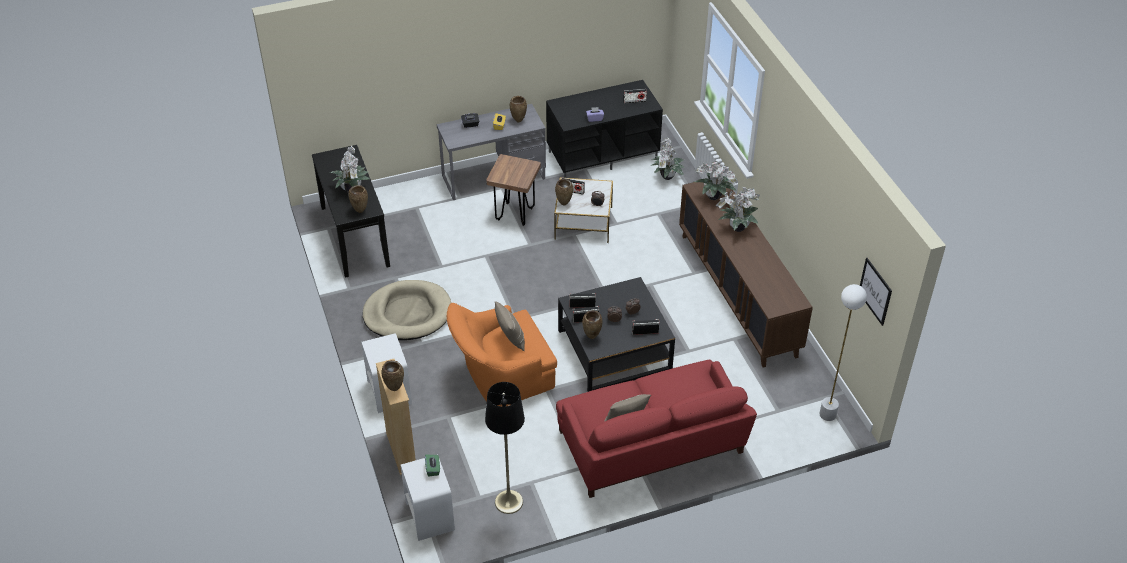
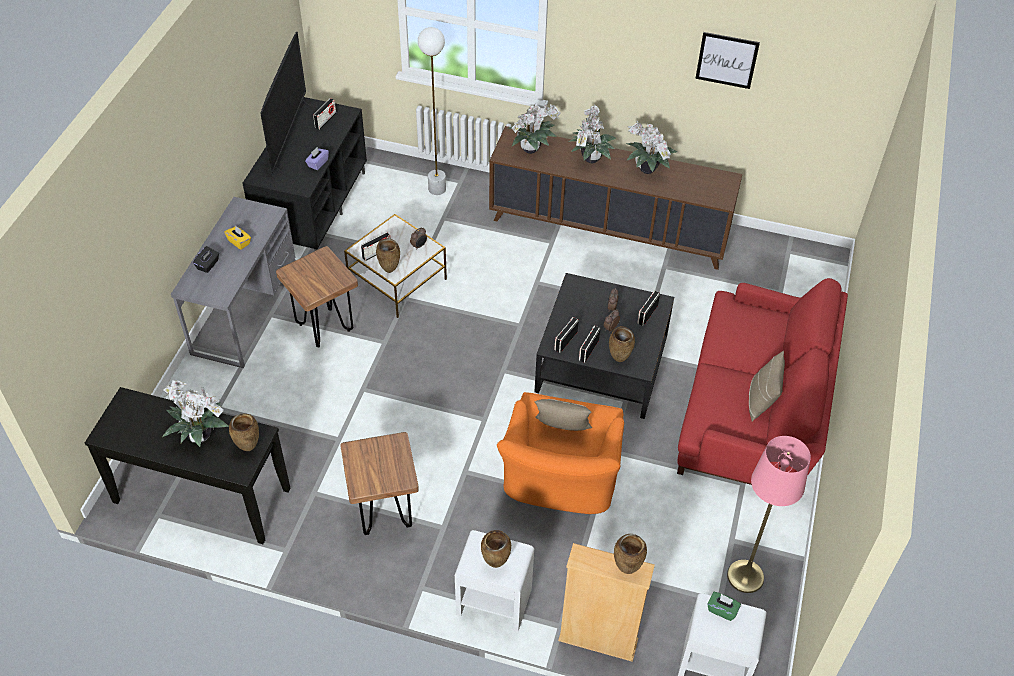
camera: 55 degrees left, 5 degrees up
(407, 313) = (384, 513): beige dog bed -> brown stool
(508, 502) = (745, 576): black floor lamp -> pink floor lamp
(518, 121) = (250, 223): brown vase -> brown vase (495, 564)
(603, 95) = (288, 136): none -> television
(666, 177) = (399, 182): potted plant -> potted plant (647, 171)
(827, 414) = (810, 262): white floor lamp -> white floor lamp (437, 189)
(875, 291) = (846, 102): picture -> picture (727, 60)

